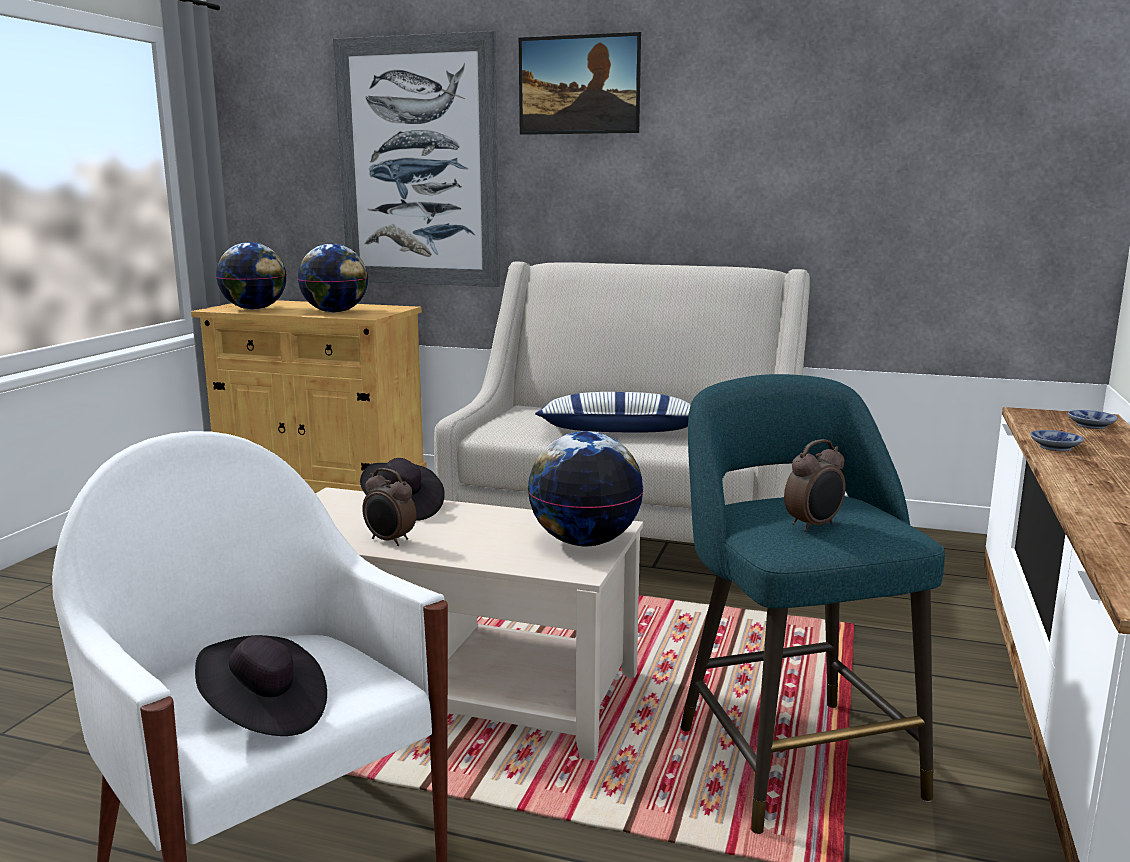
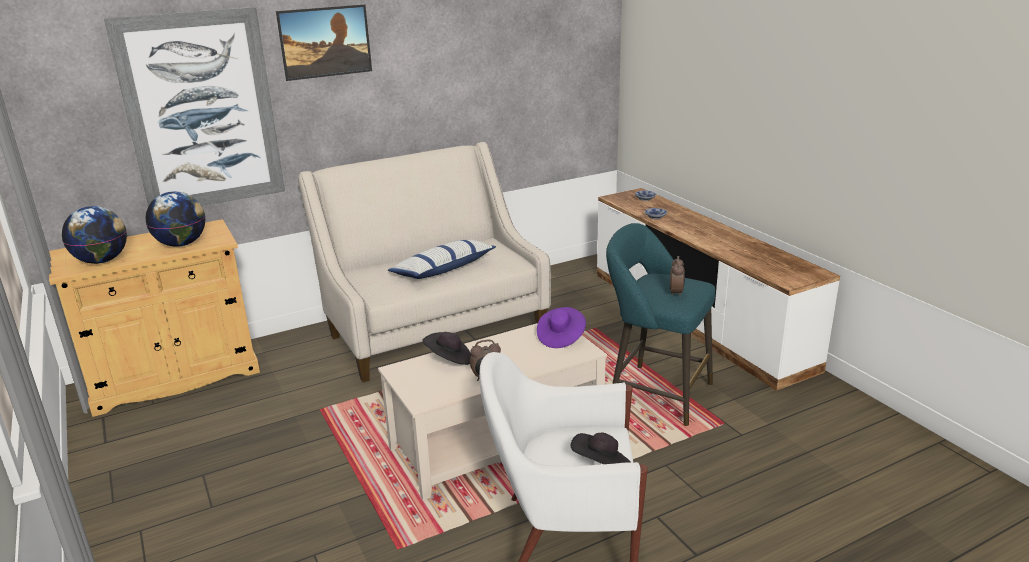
camera: 45 degrees left, 10 degrees up
(585, 542) = (560, 337): globe -> purple hat

